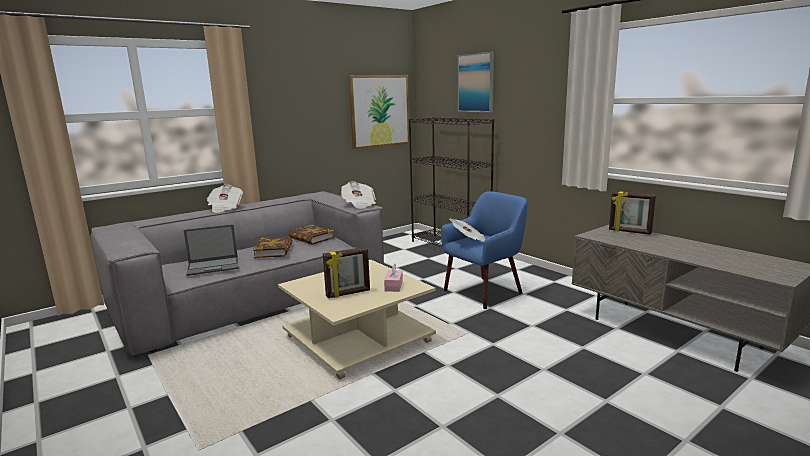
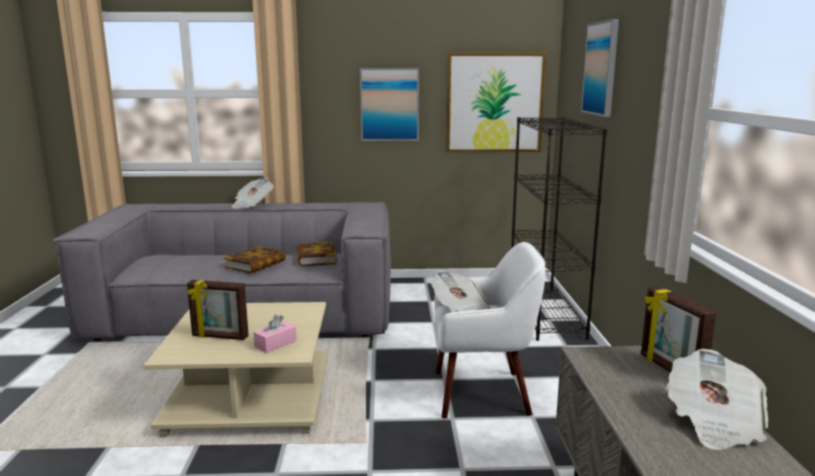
camera: 35 degrees right, 0 degrees up
(214, 266) = (179, 267): laptop -> none
(312, 116) = (389, 104): none -> picture
(359, 204) = (371, 227): newspaper -> newspaper (713, 423)
(484, 291) = (482, 393): blue armchair -> white armchair

